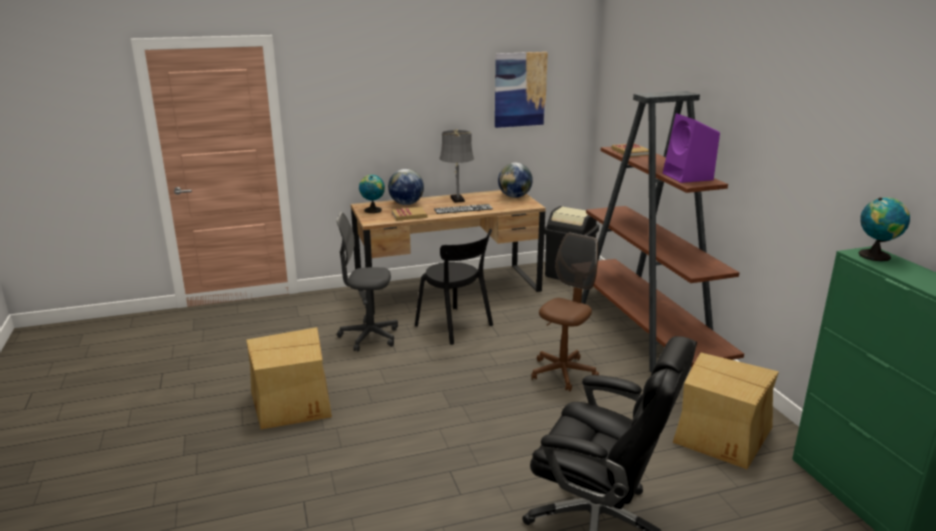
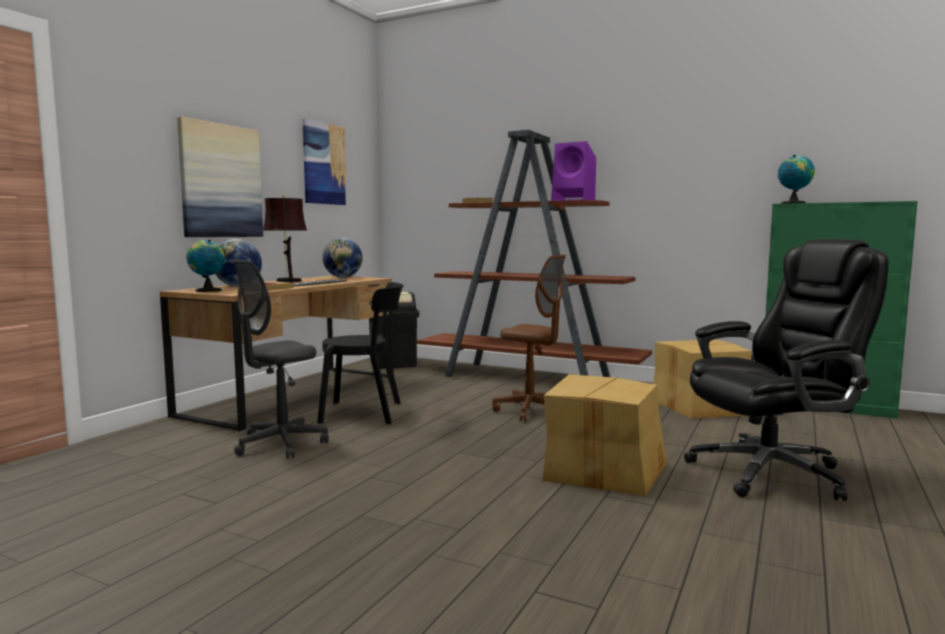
camera: 45 degrees left, 15 degrees down
(293, 402) = (303, 522): cardboard box -> cardboard box (602, 469)
(406, 120) = (221, 181): none -> picture
(457, 199) = (287, 281): grey table lamp -> brown table lamp
(563, 373) = (531, 411): brown office chair -> brown office chair turned 135 degrees clockwise

